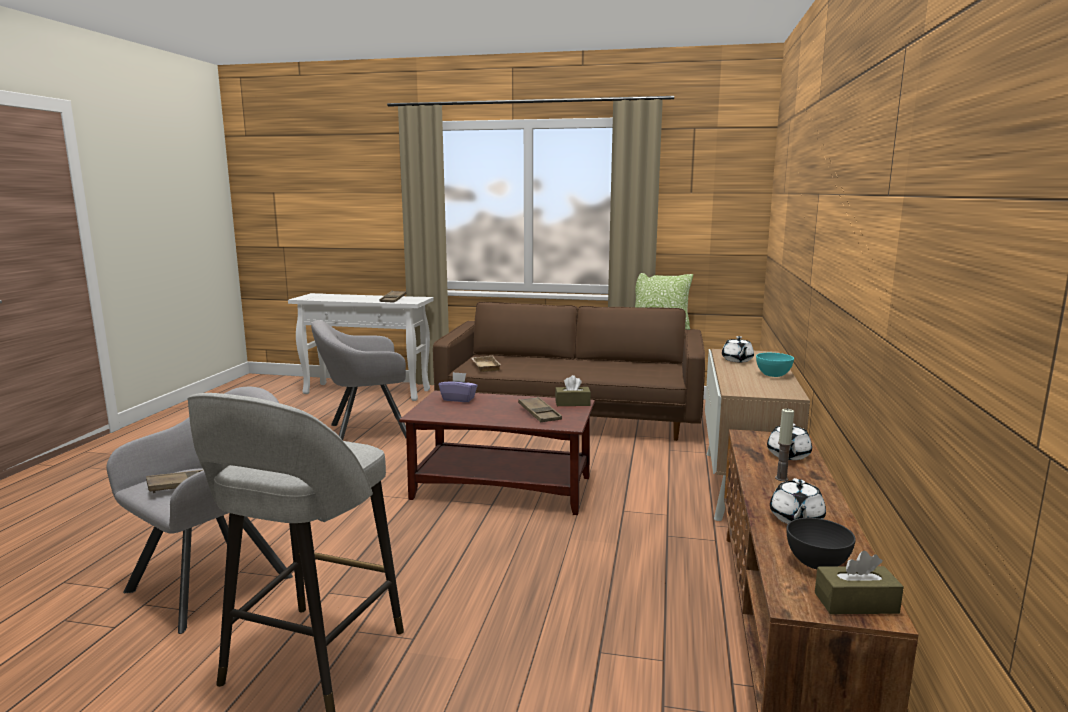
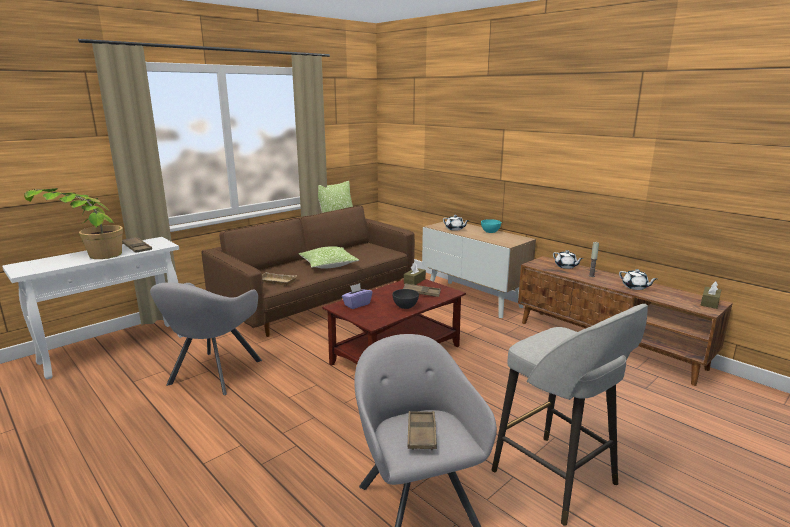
camera: 55 degrees left, 5 degrees up
(356, 298) = (88, 255): none -> potted plant
(568, 369) = (328, 265): none -> pillow
(816, 563) = (676, 297): grey bowl -> grey bowl (405, 306)

